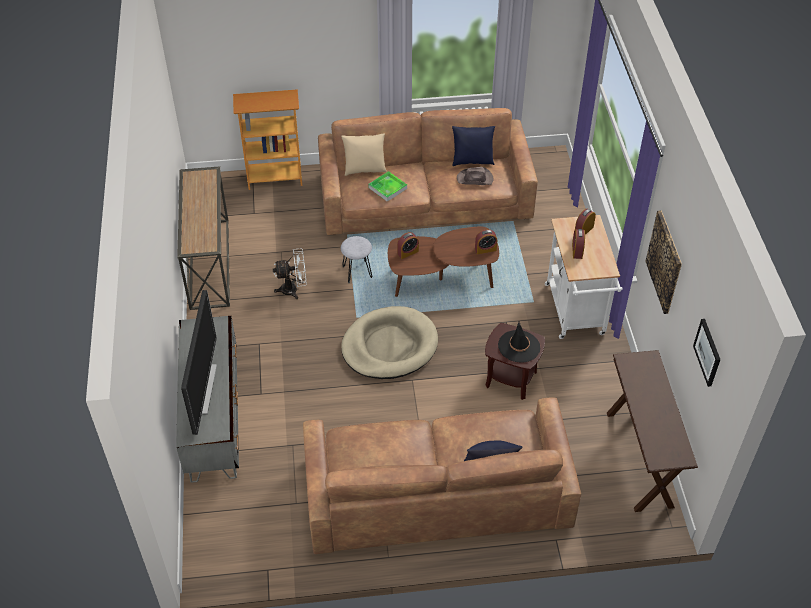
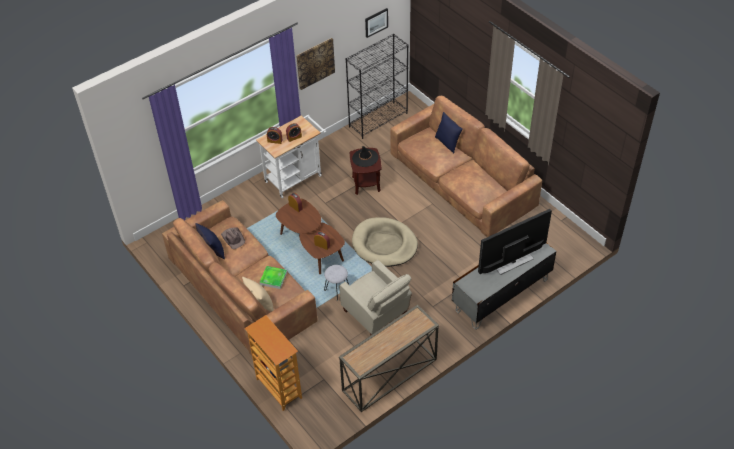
camera: 120 degrees left, 0 degrees up
(293, 289) = (377, 314): white fan -> beige armchair
(639, 459) = (378, 120): brown console table -> black bookcase

